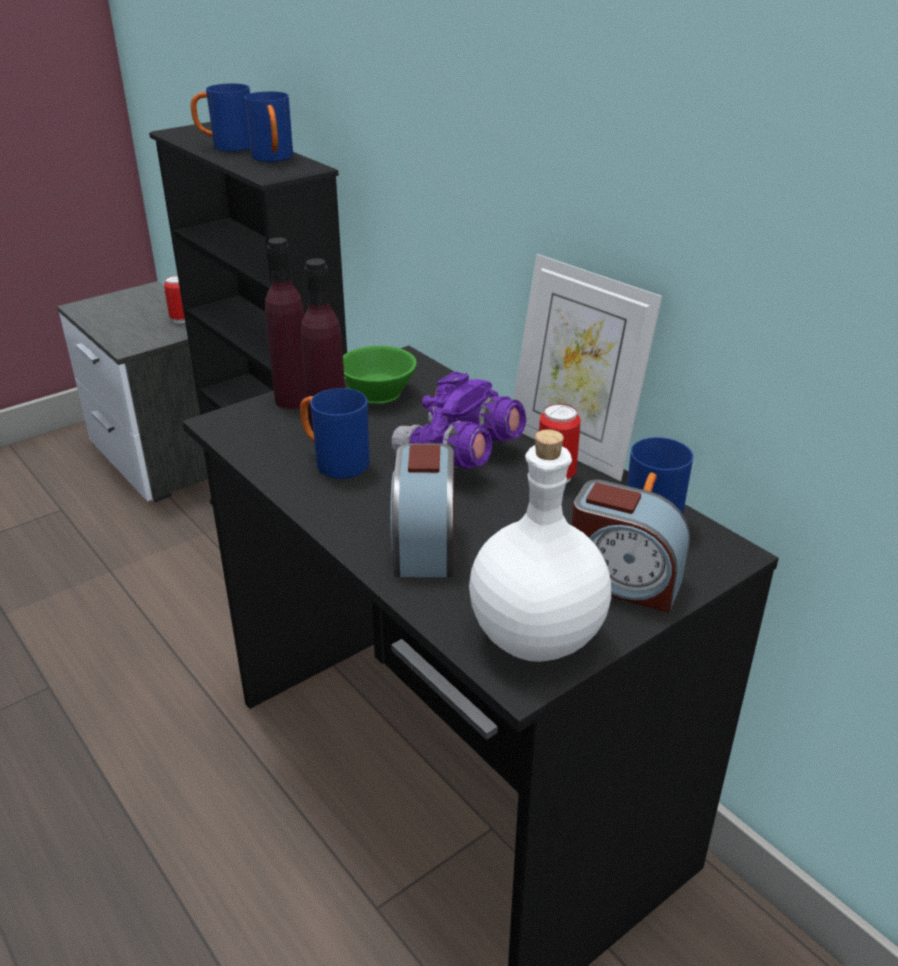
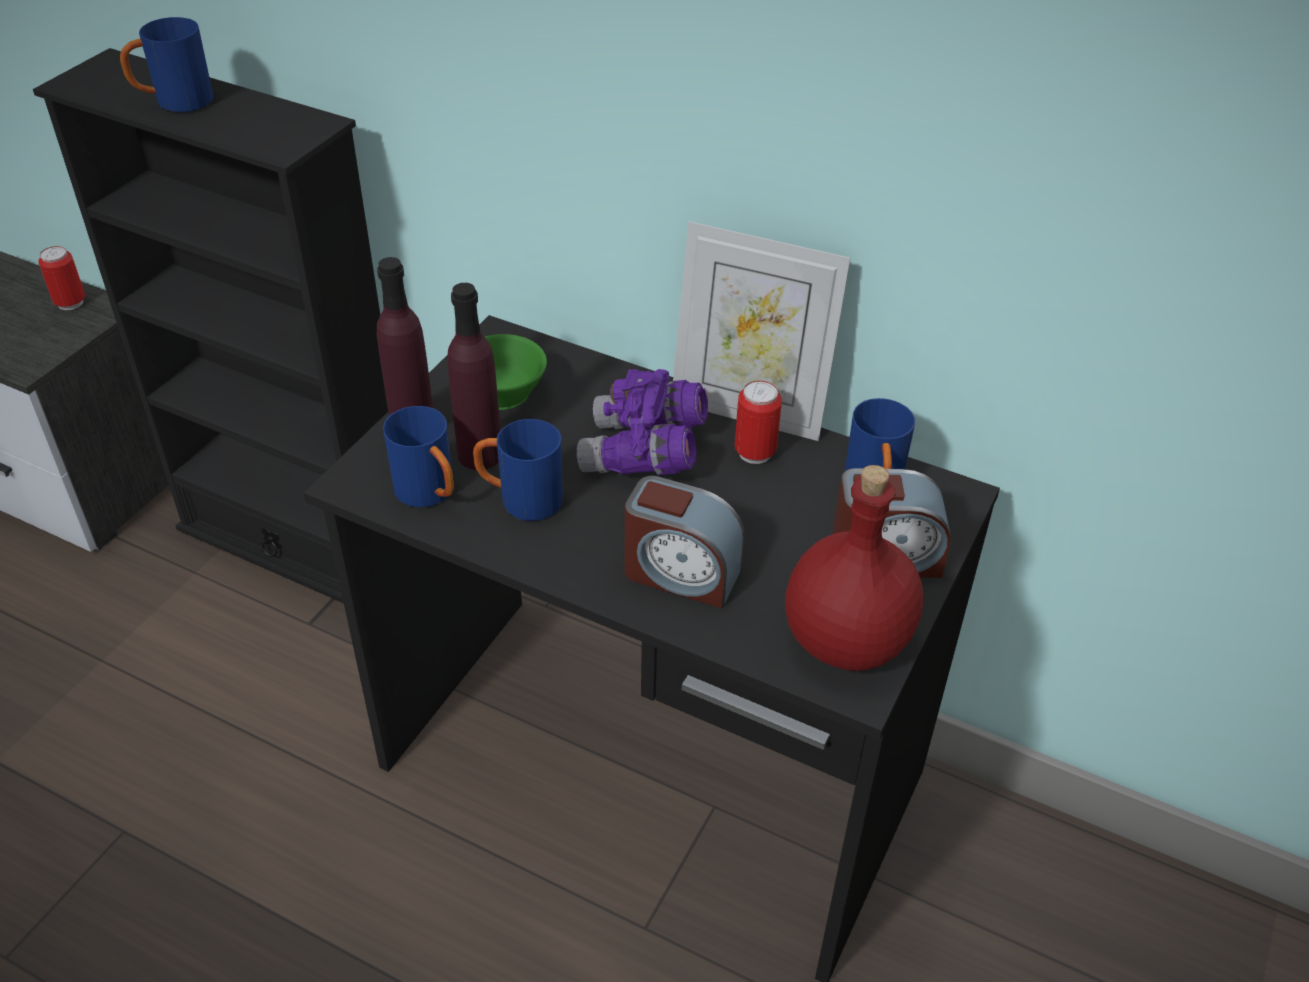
camera: 25 degrees left, 10 degrees up
(274, 159) = (260, 116): blue mug -> blue mug (431, 495)
(424, 544) = (680, 573): alarm clock -> alarm clock turned 45 degrees counterclockwise
(535, 635) = (844, 640): white bottle -> red bottle

